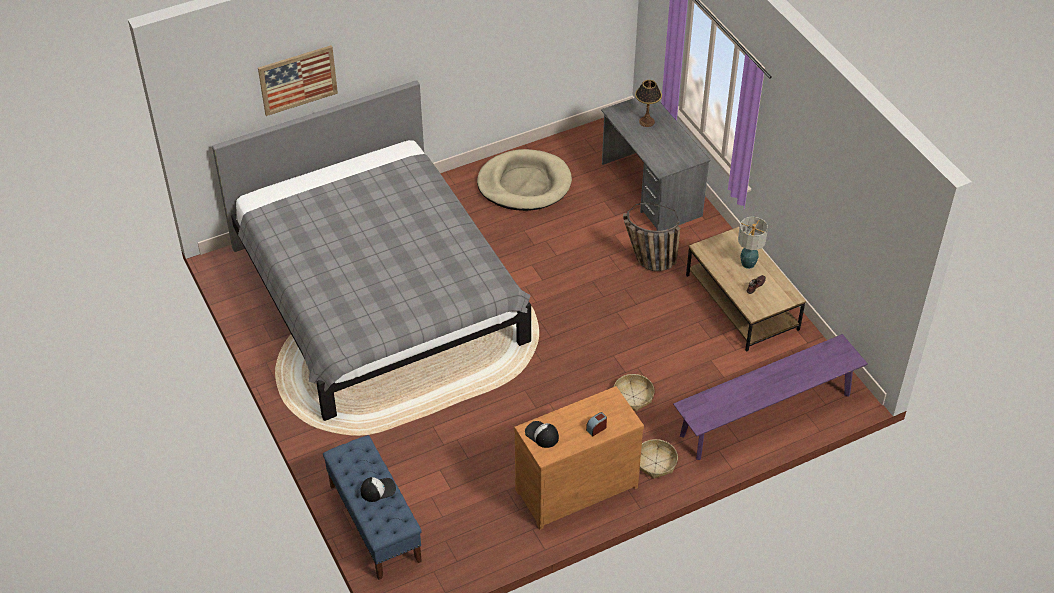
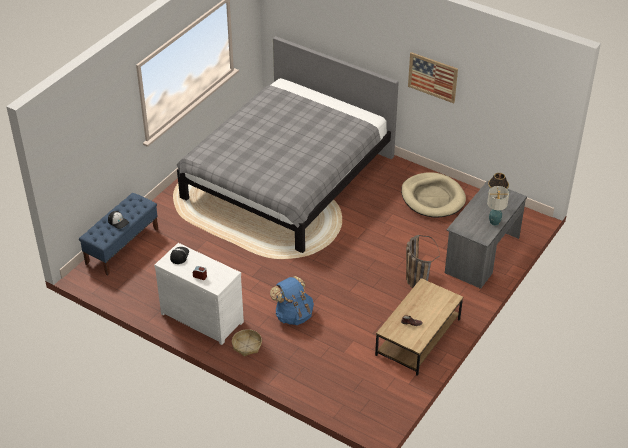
camera: 60 degrees right, 5 degrees down
(298, 80) = (330, 30): picture -> picture (432, 77)
(574, 486) = (203, 316): brown dresser -> white dresser
(633, 396) = (293, 315): basket -> blue backpack
(747, 264) = (429, 312): table lamp -> table lamp (494, 222)
(765, 415) = (326, 384): purple bench -> none

